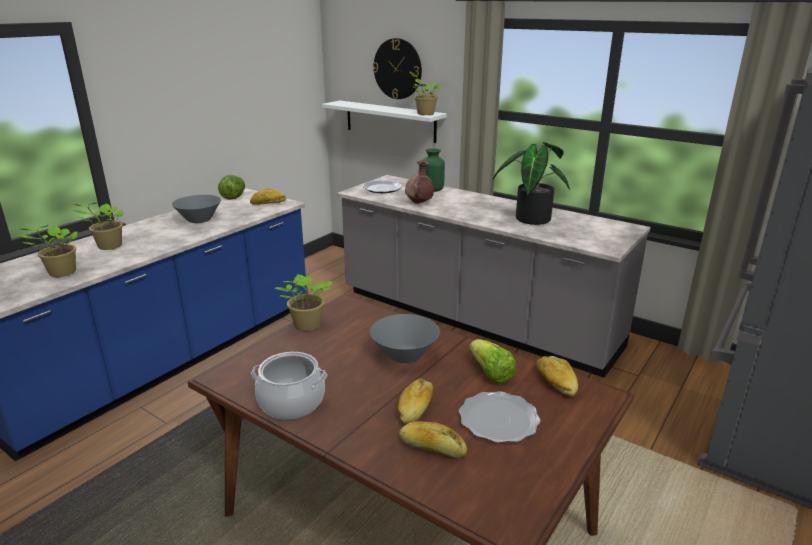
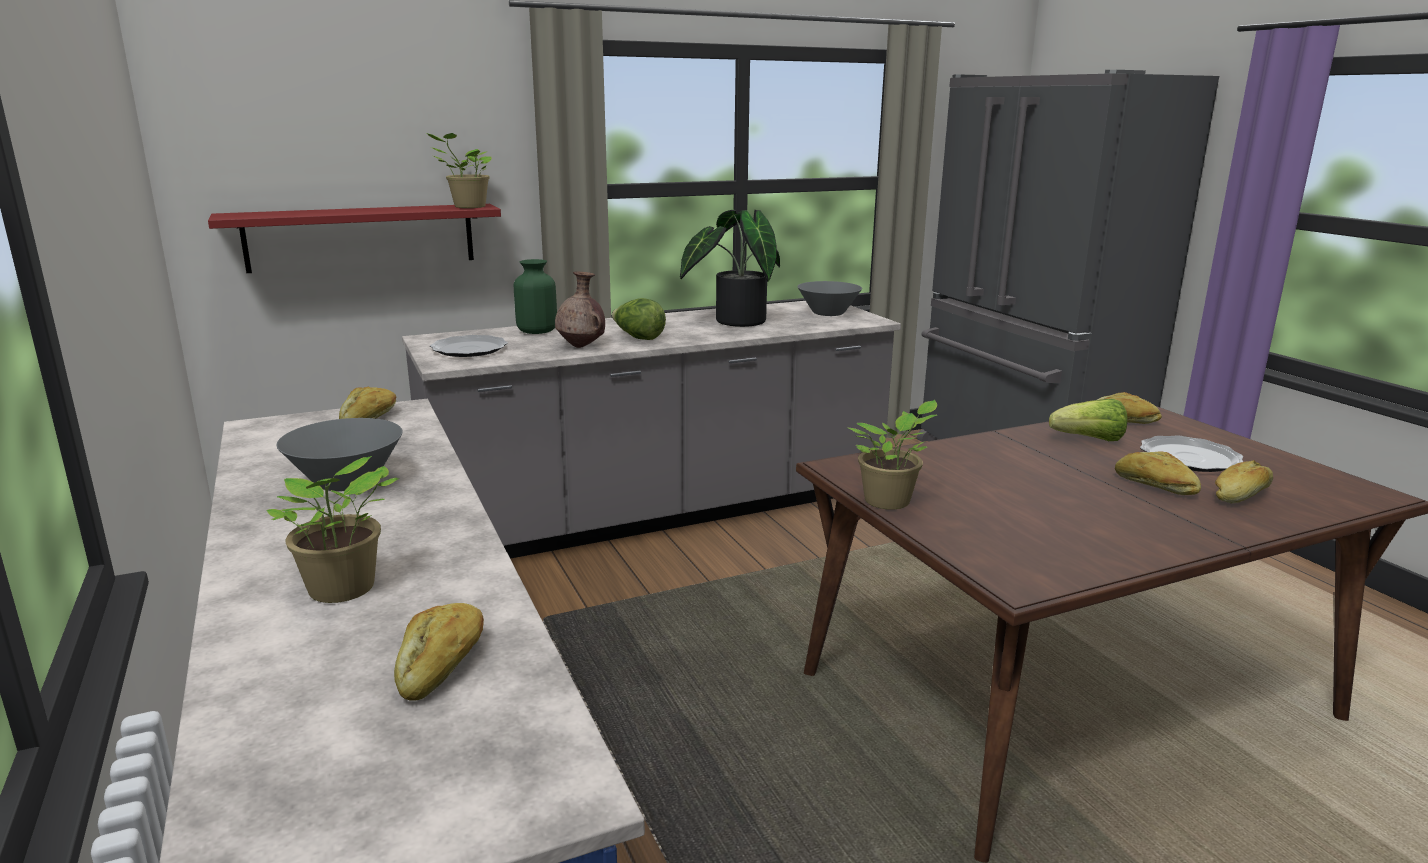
camera: 60 degrees left, 5 degrees down
(60, 273) = (443, 664): potted plant -> bread
(233, 197) = (262, 438): lettuce -> lettuce (638, 338)
(292, 402) = (1116, 547): cooking pot -> none
(390, 121) = (361, 237): white shelf -> red shelf
(397, 69) = (370, 133): wall clock -> none
(405, 355) = (1022, 466): grey bowl -> grey bowl (828, 313)

